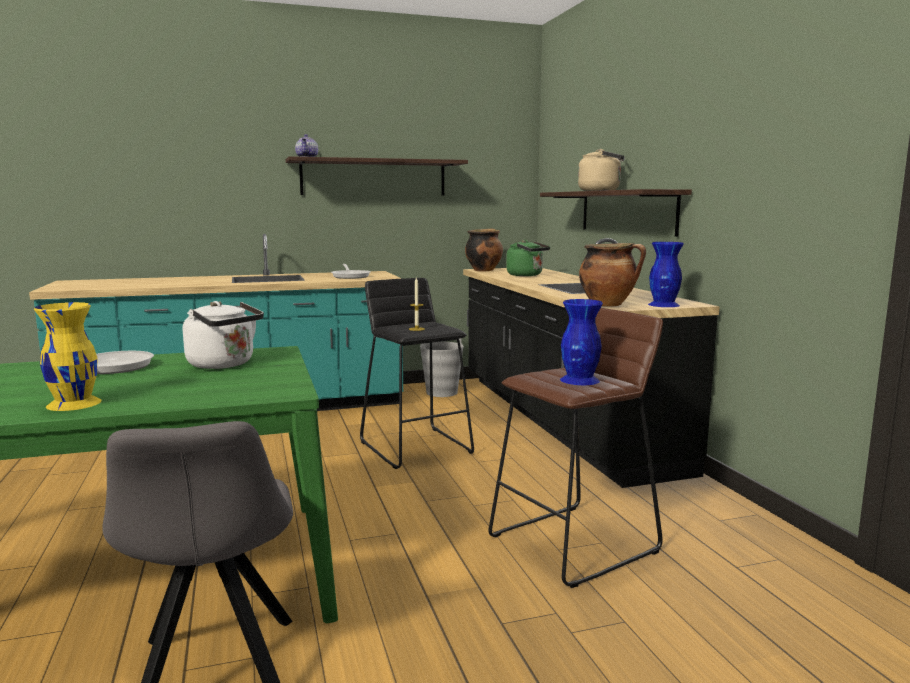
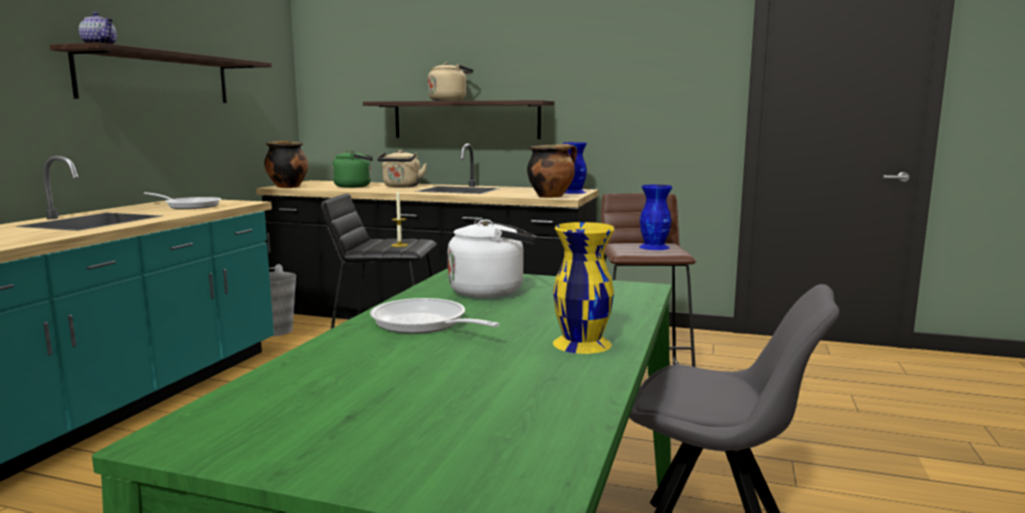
camera: 55 degrees left, 0 degrees up
(556, 279) = (401, 186): none -> beige kettle

